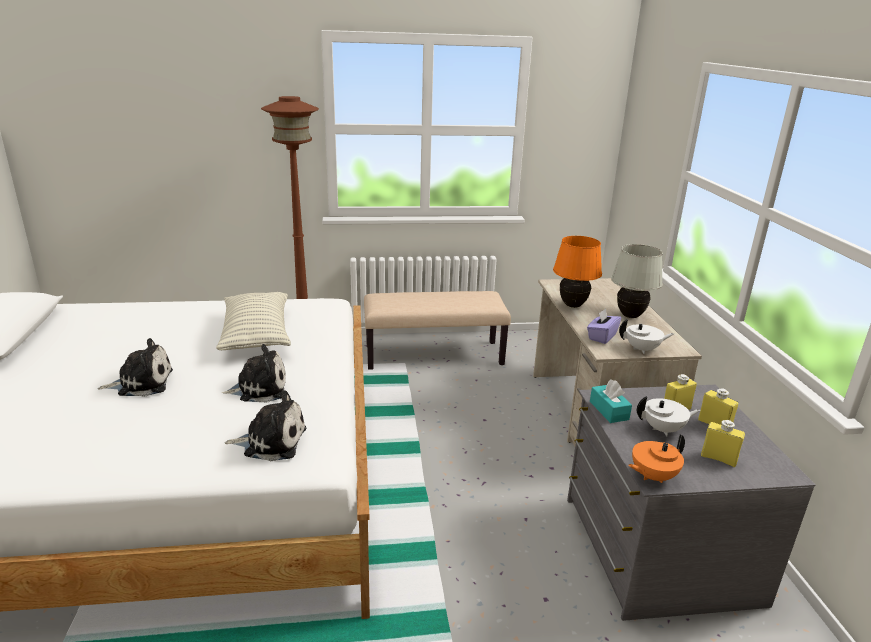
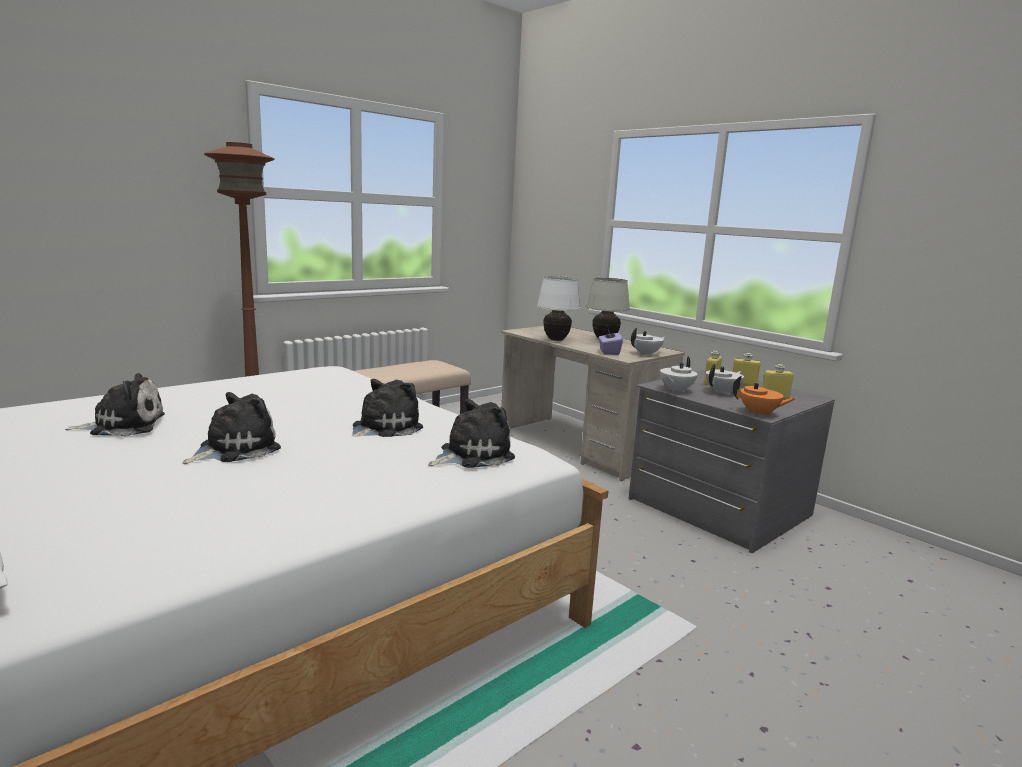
camera: 35 degrees left, 10 degrees down
(121, 339) = (123, 425): none -> plush toy
(256, 335) = (299, 397): pillow -> none
(572, 305) = (555, 340): orange table lamp -> white table lamp
(609, 410) = (675, 390): turquoise tissue box -> white teapot
(652, 476) = (759, 413): orange teapot -> orange teapot turned 90 degrees counterclockwise

